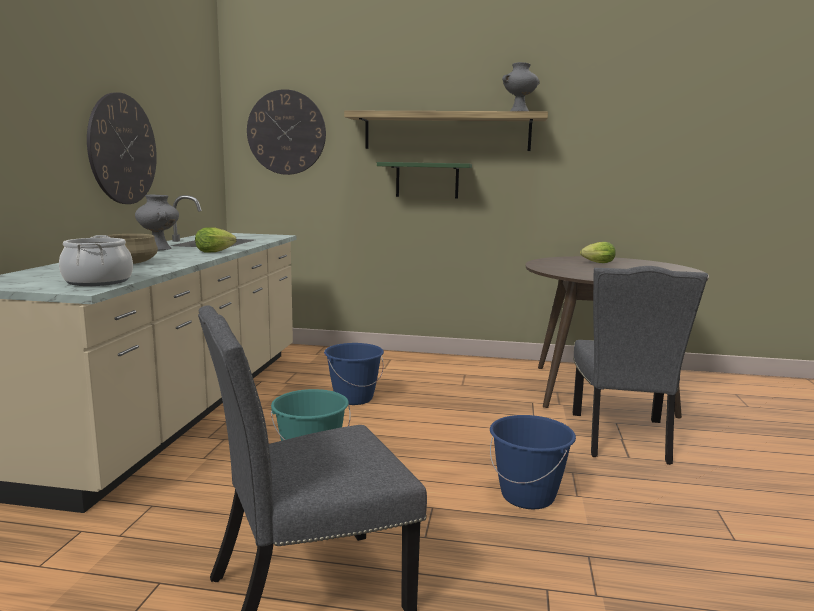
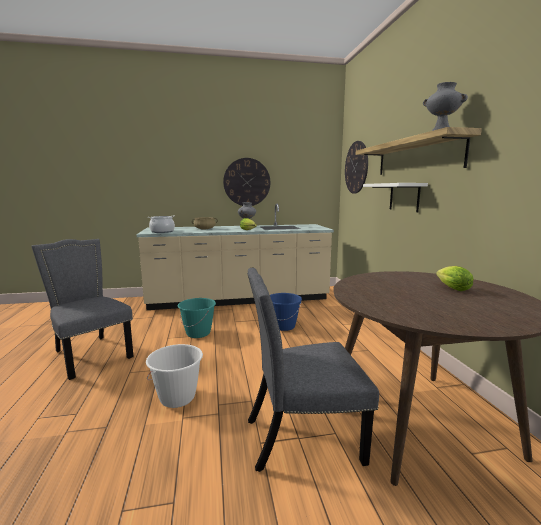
camera: 70 degrees right, 0 degrees up
(427, 180) = (404, 197): green shelf -> white shelf
(528, 496) = (177, 398): blue bucket -> white bucket

